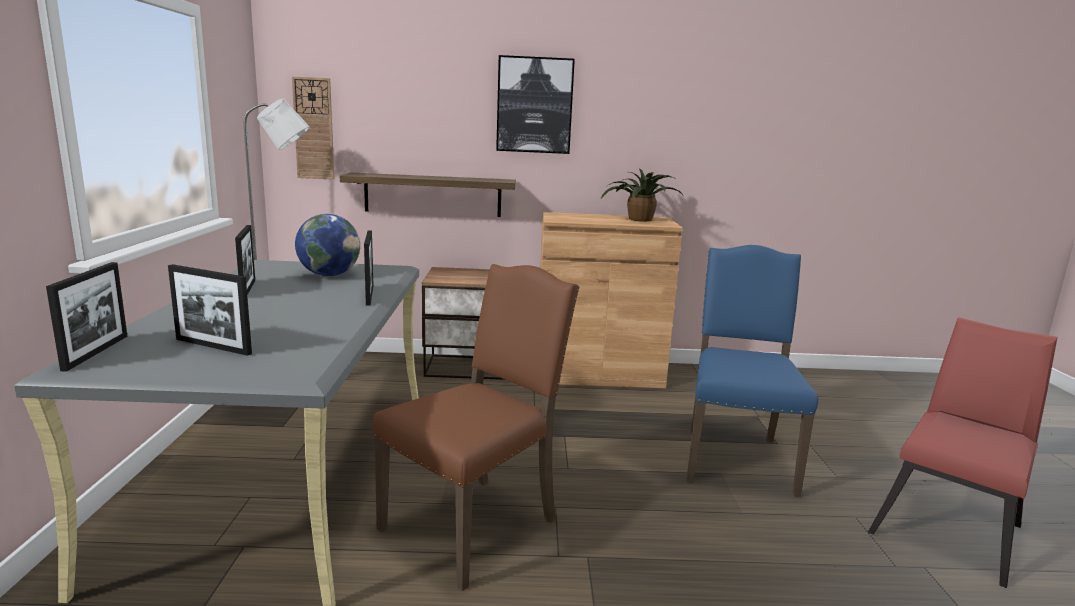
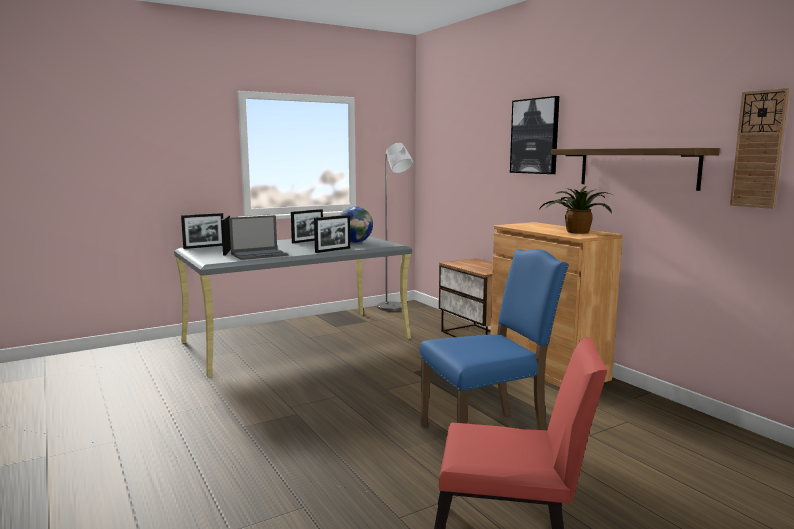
camera: 60 degrees right, 5 degrees down
(307, 333) = (260, 254): none -> laptop
(314, 129) = (433, 160): wall clock -> wall clock (759, 149)
(433, 195) = (480, 205): shelf -> shelf (636, 167)
(474, 524) = (297, 383): brown chair -> none

